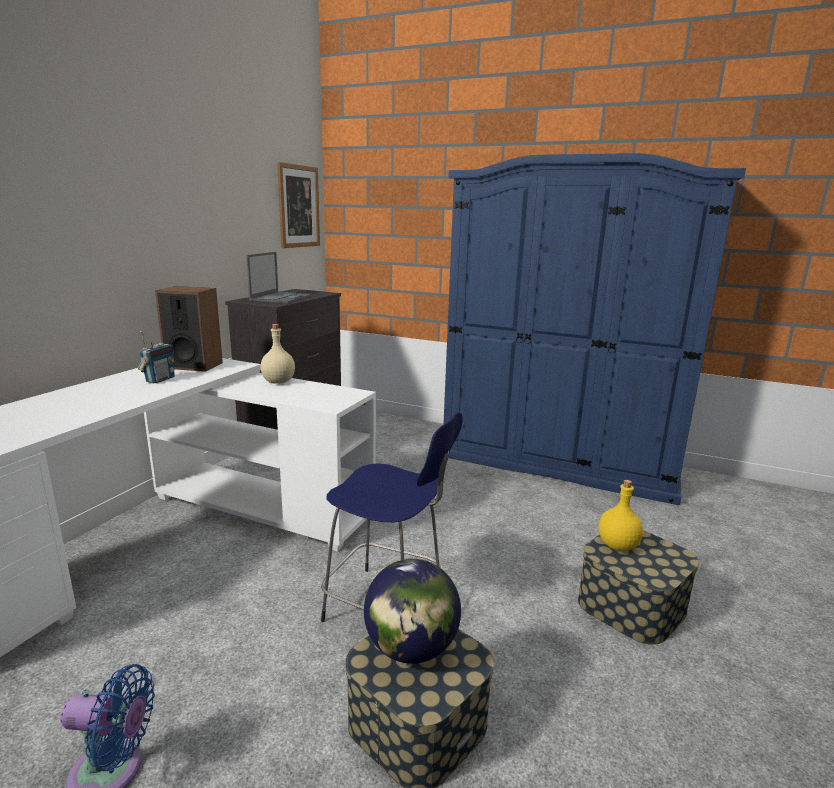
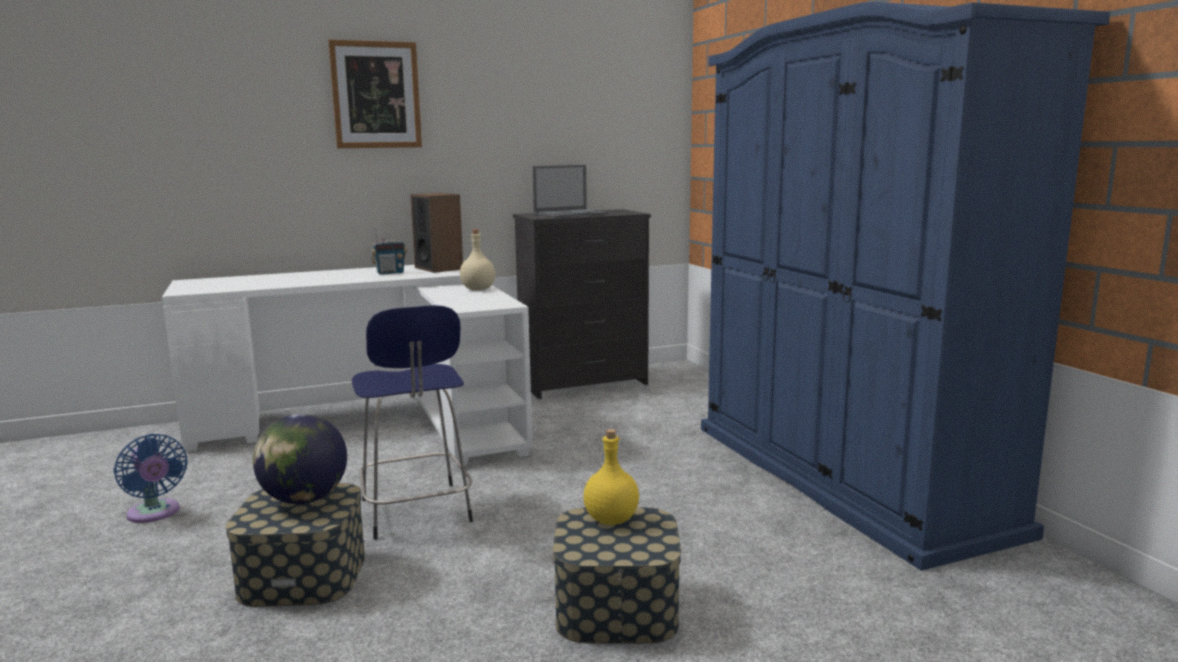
camera: 45 degrees right, 5 degrees down
(298, 206) = (642, 115): picture -> picture (376, 95)

